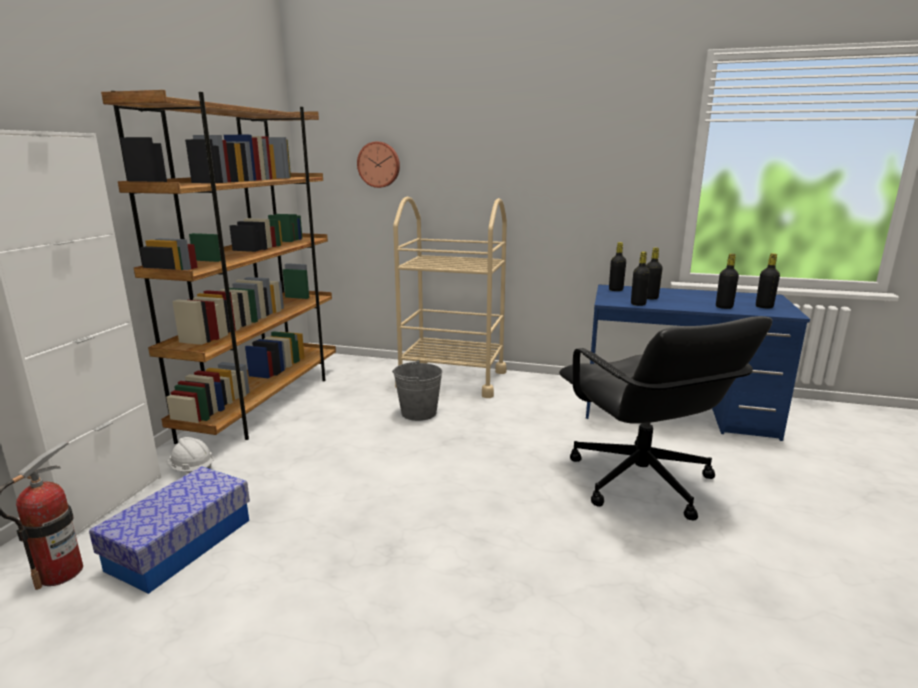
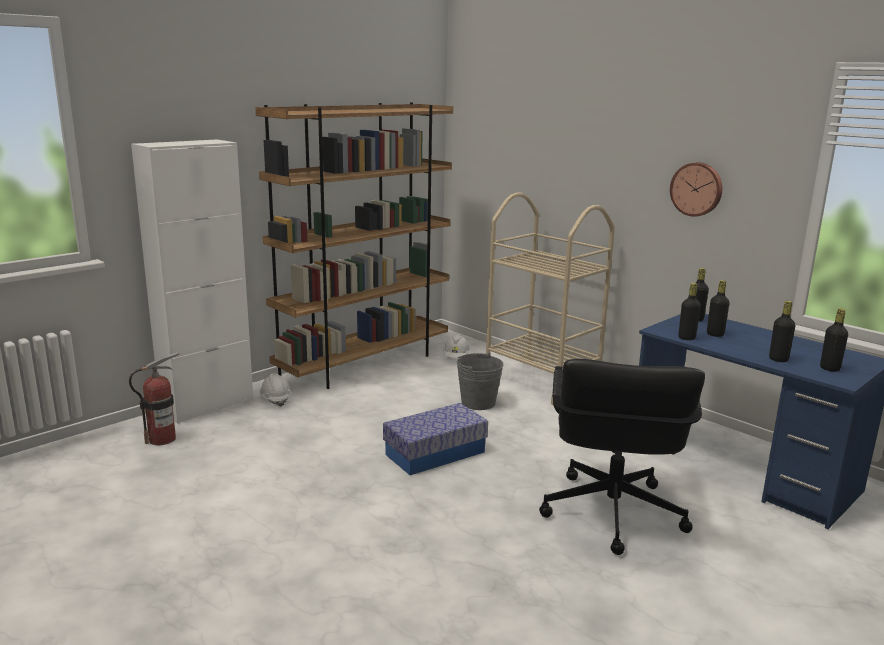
camera: 30 degrees right, 0 degrees up
(181, 544) = (233, 444): storage box -> storage box (435, 453)
(354, 375) = (456, 357): none -> white hard hat
(379, 164) = (511, 156): wall clock -> wall clock (697, 189)

